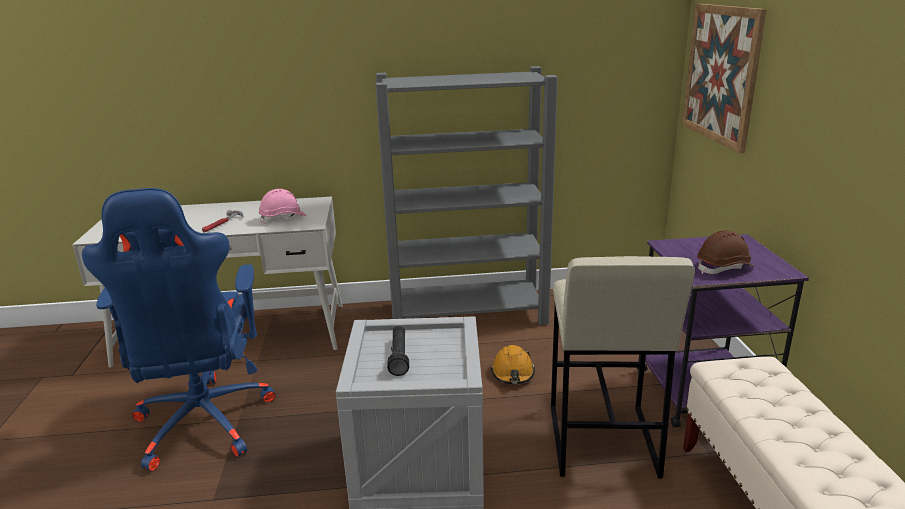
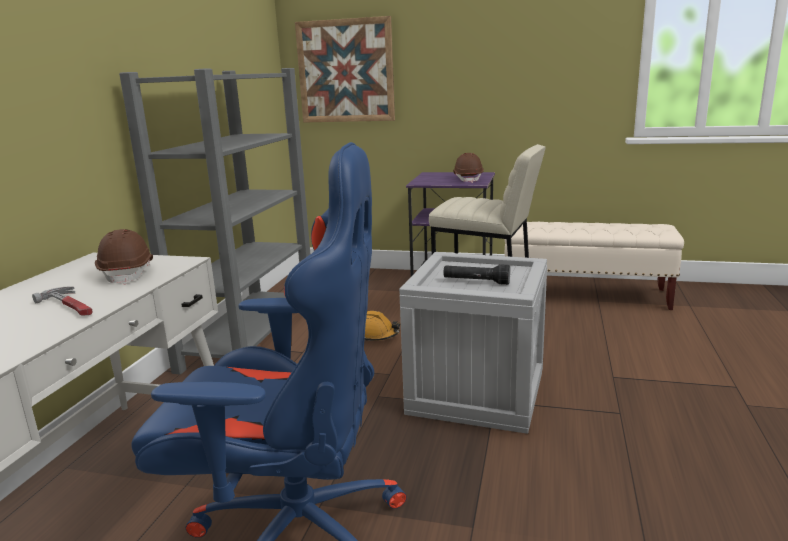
camera: 70 degrees left, 5 degrees down
(283, 218) = (128, 273): pink hard hat -> brown hard hat

